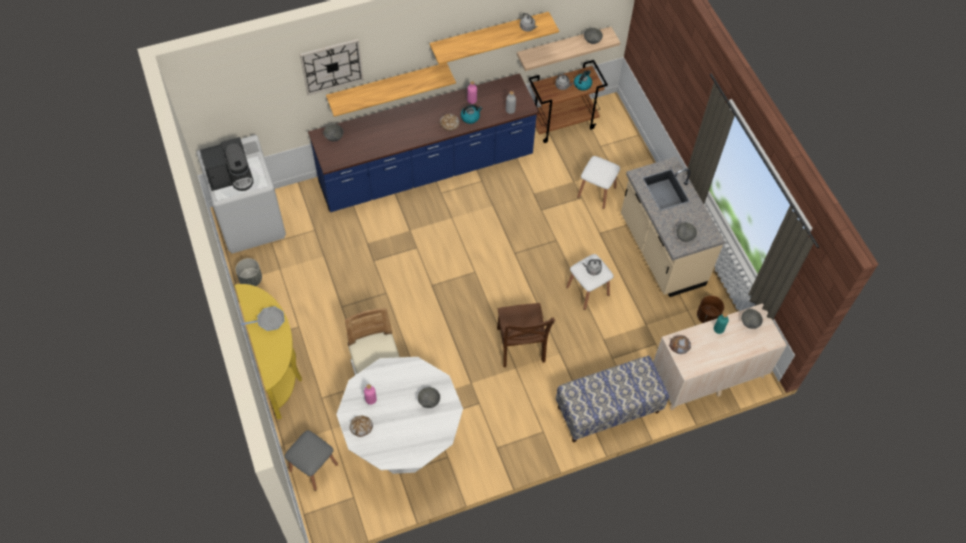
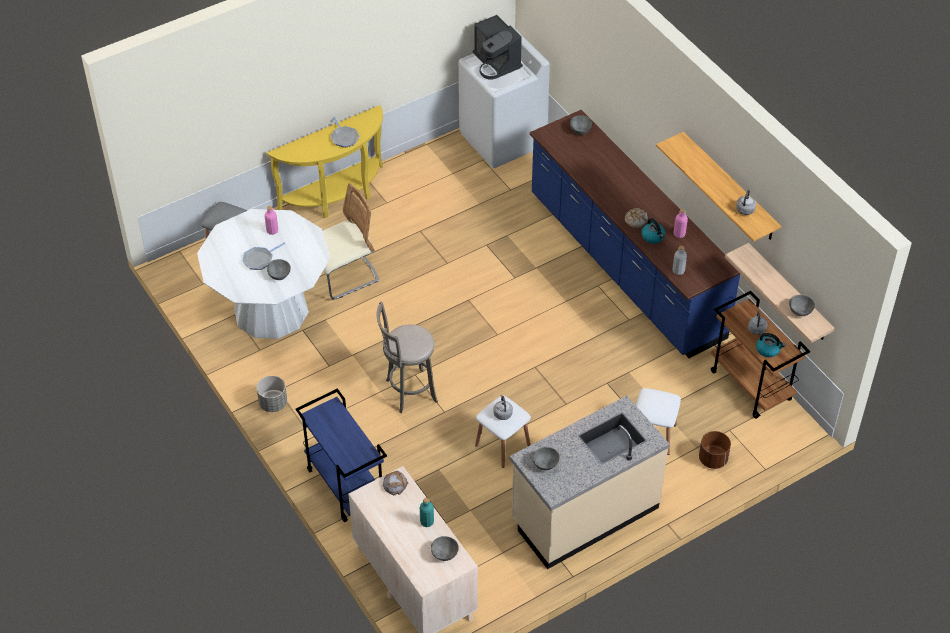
camera: 80 degrees right, 10 degrees down
(251, 279) = (434, 154): grey planter -> grey planter (273, 403)
(332, 66) = (613, 61): wall clock -> none
(361, 427) = (240, 229): bread -> none
(387, 85) = (646, 139): shelf -> none
(405, 415) = (259, 260): none -> frying pan
(520, 347) = (408, 392): brown chair -> grey stool
(608, 410) = (345, 485): bench -> blue cart
(707, 316) = (500, 575): brown planter -> brown planter (713, 459)

